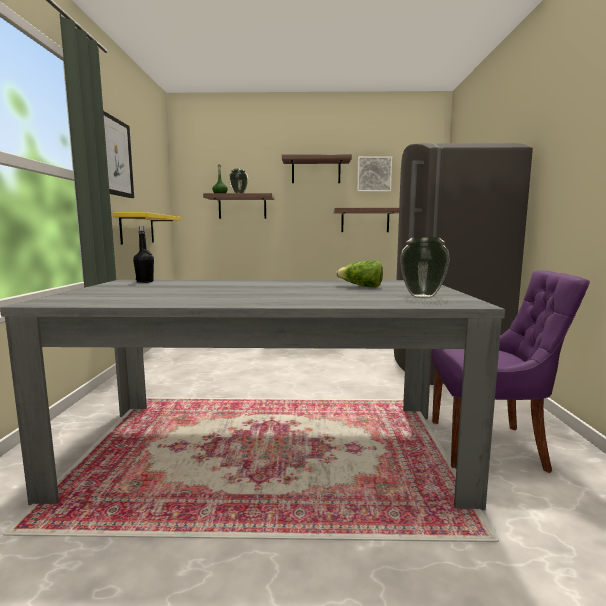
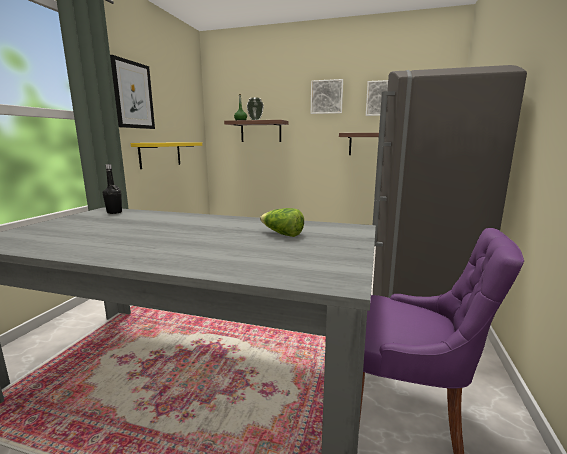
camera: 15 degrees right, 5 degrees up
(316, 171) = (326, 97): shelf -> picture
(422, 296) = (313, 260): vase -> none

